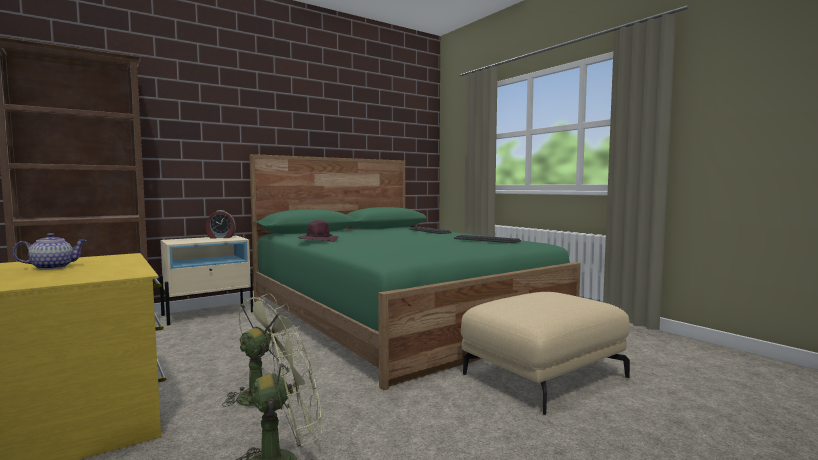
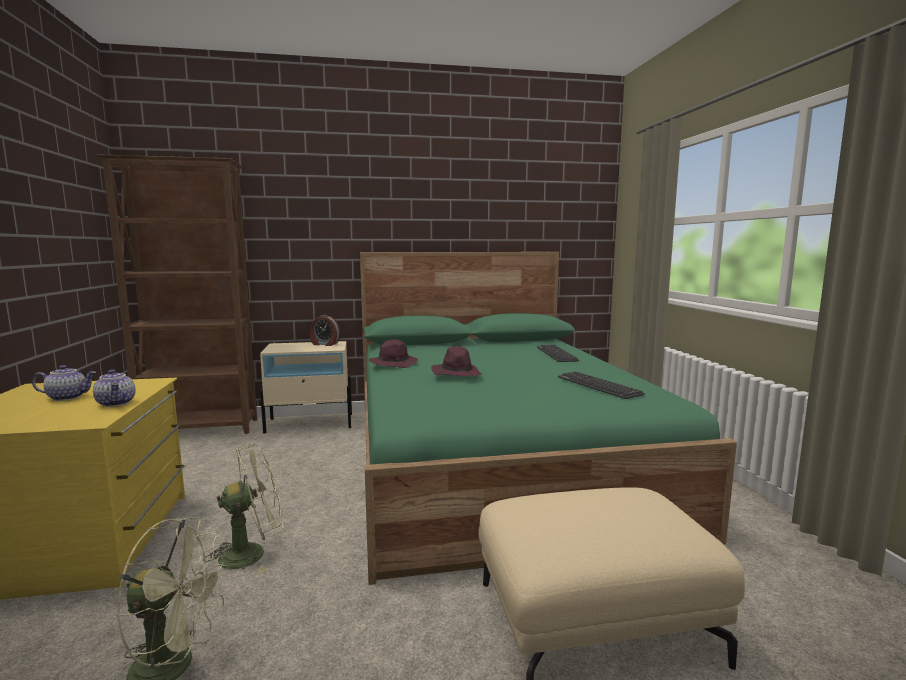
camera: 25 degrees right, 5 degrees up
(125, 265) = (117, 403): none -> teapot
(386, 239) = (456, 374): none -> purple hat

